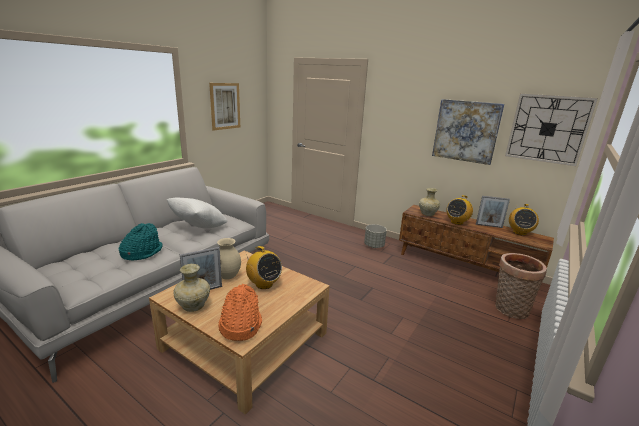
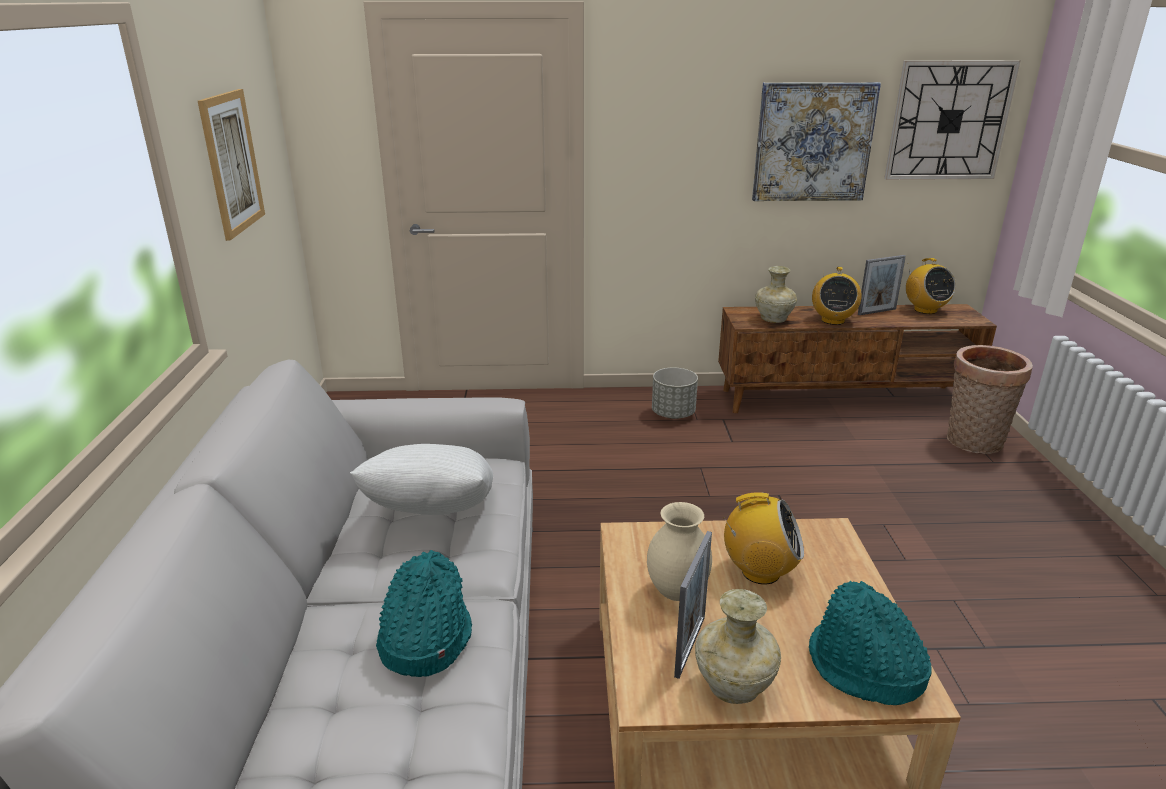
camera: 35 degrees left, 5 degrees up
(239, 325) = (863, 669): orange hat -> turquoise hat

